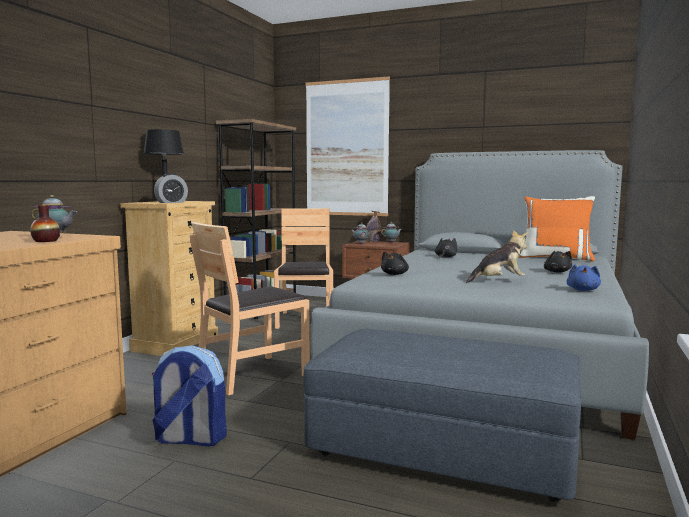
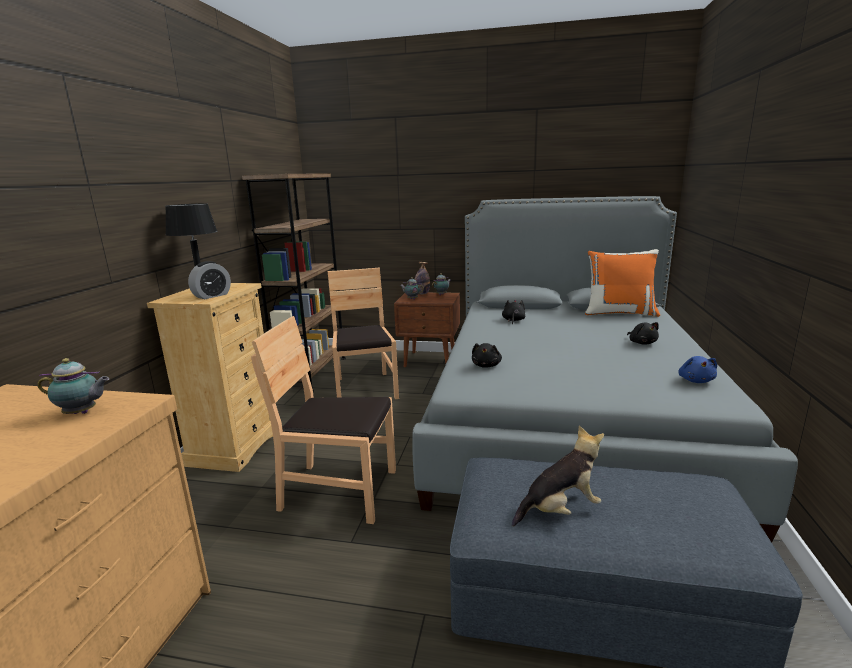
camera: 10 degrees left, 10 degrees up
(46, 241) = (71, 436): vase -> none
(189, 439) = (304, 631): backpack -> none
(252, 374) = (339, 491): brown chair -> brown chair turned 60 degrees clockwise
(346, 148) = (387, 194): picture -> none
(498, 281) = (601, 370): plush toy -> plush toy (560, 509)

